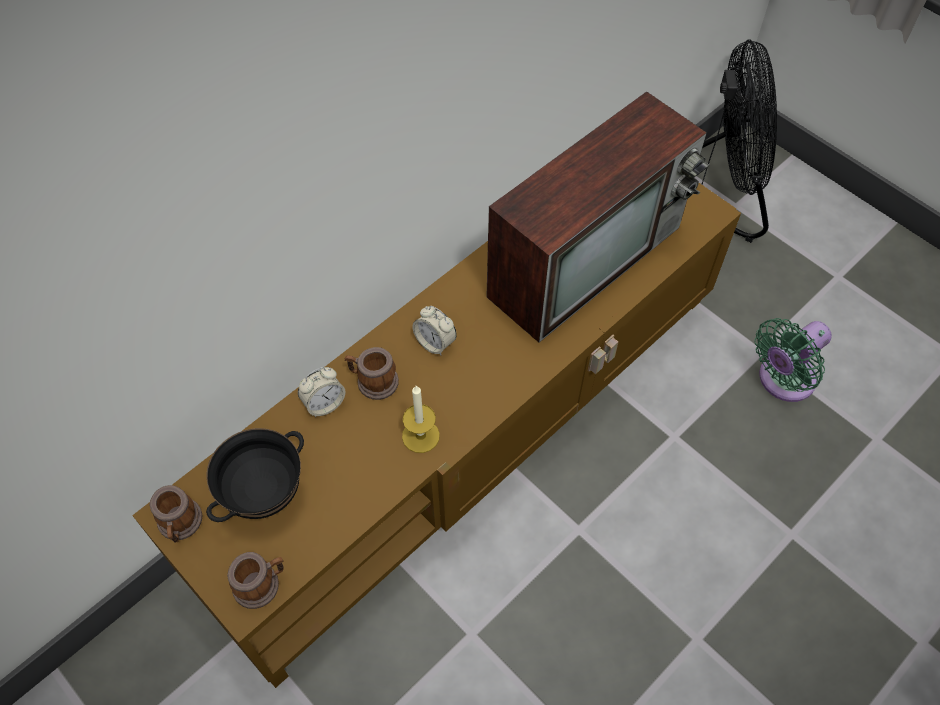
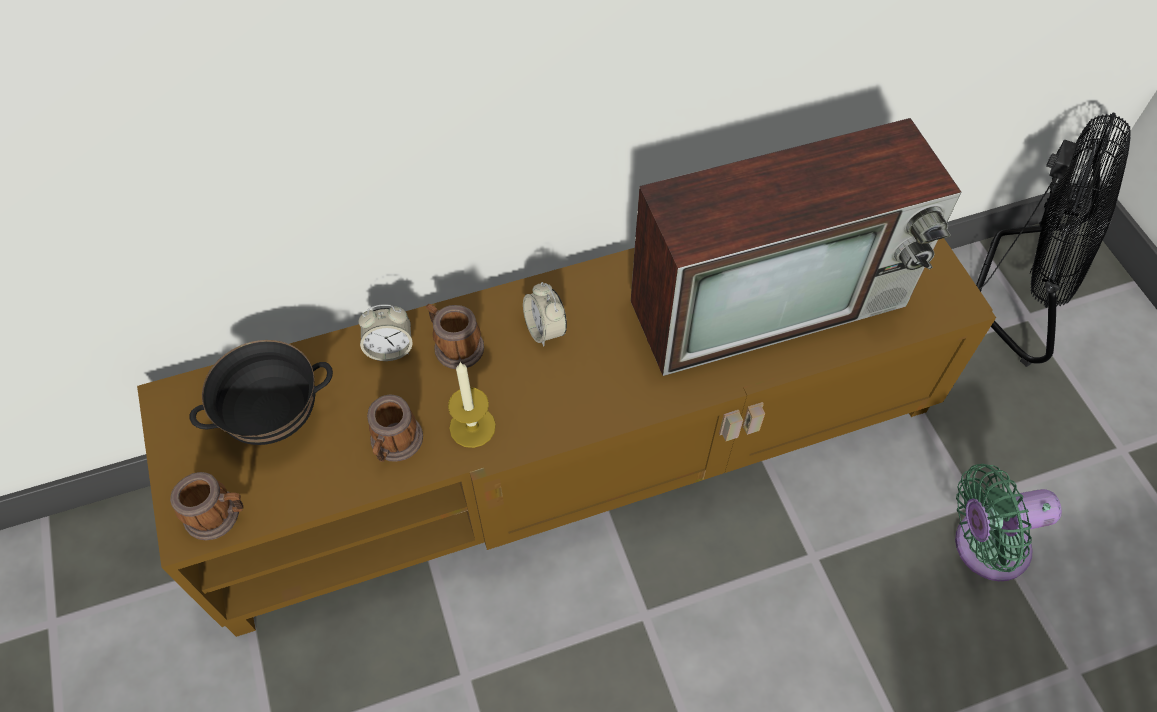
camera: 25 degrees right, 0 degrees up
(180, 524) = (176, 416): mug -> mug (395, 444)

